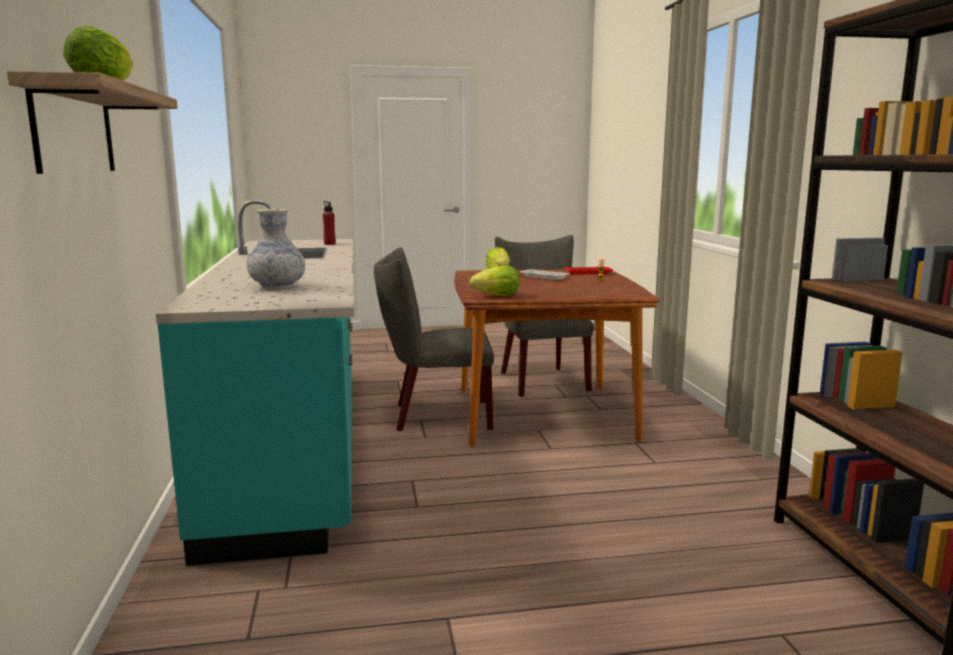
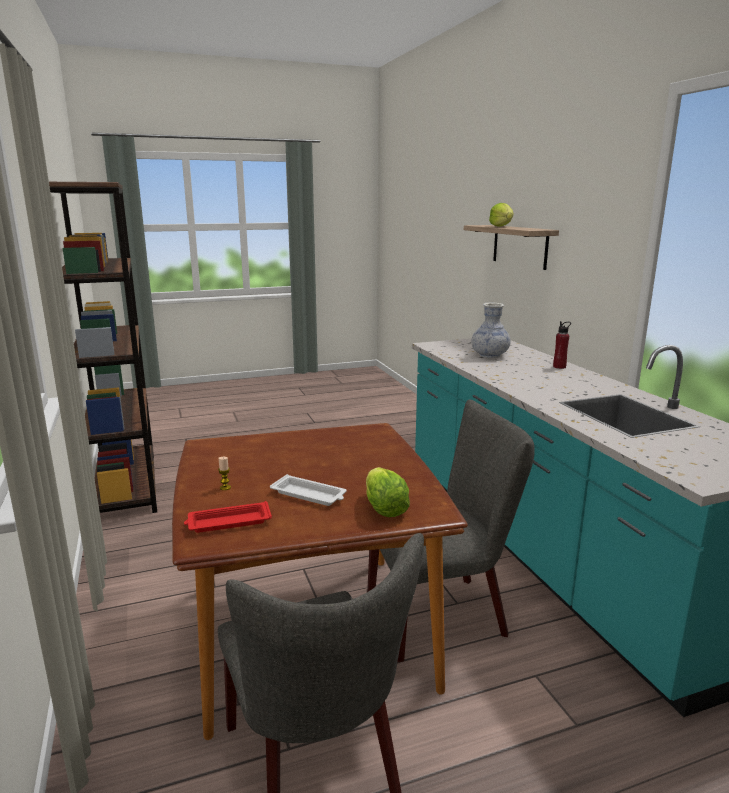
camera: 170 degrees right, 5 degrees up
(329, 244) = (663, 454): red bottle -> red bottle (559, 367)
(497, 296) = (358, 432): lettuce -> none

